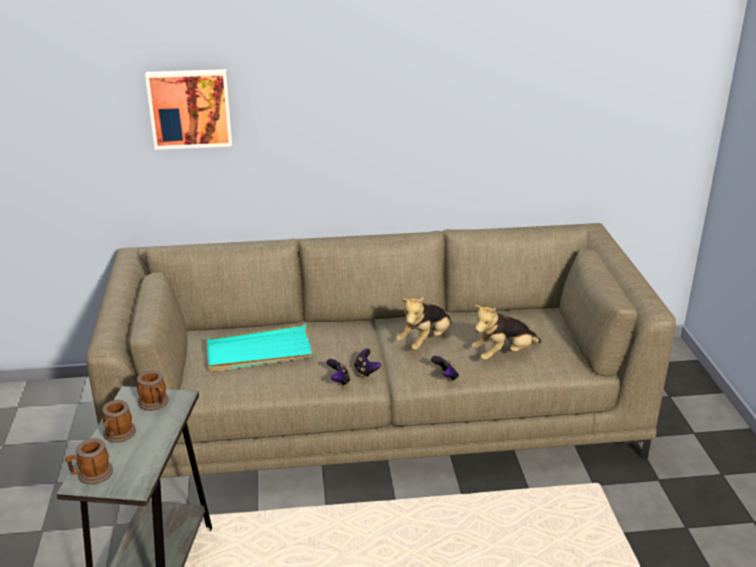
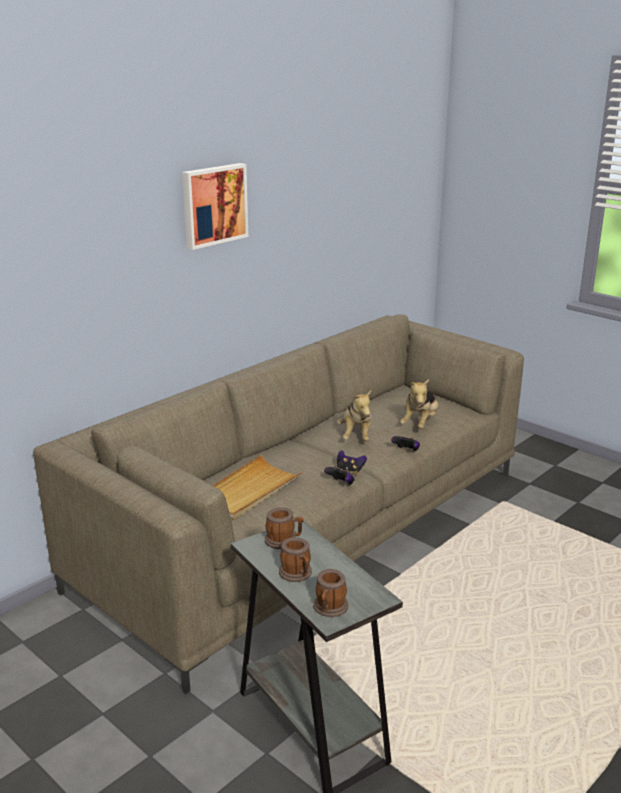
camera: 40 degrees left, 5 degrees down
(190, 108) = (94, 273): picture -> picture (213, 205)
(259, 352) = (249, 491): turquoise tray -> beige tray

